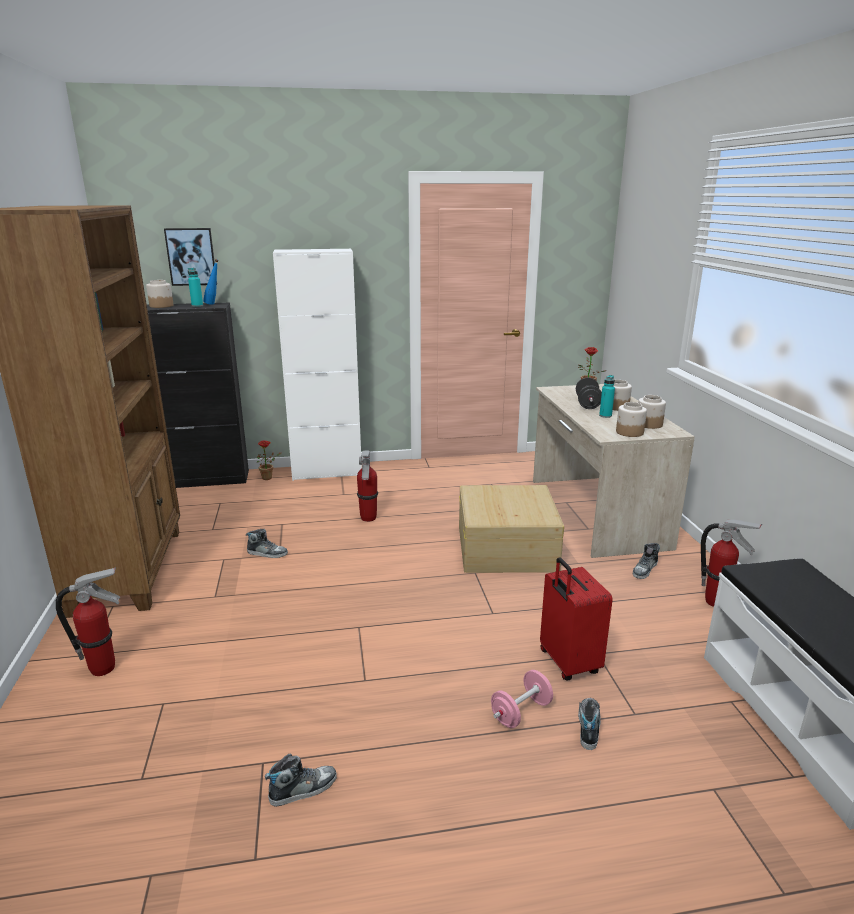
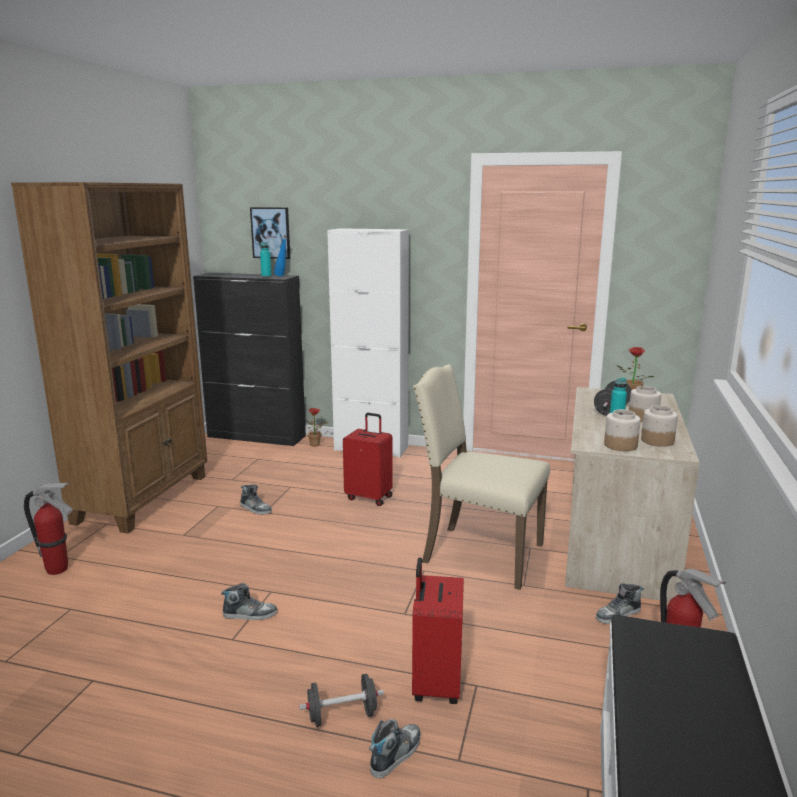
camera: 25 degrees right, 5 degrees down
(161, 306) = (240, 275): jar -> none
(303, 789) = (100, 713): shoe -> shoe (250, 614)
(368, 518) = (369, 497): fire extinguisher -> red suitcase
(506, 547) = (479, 554): beige storage box -> beige chair
(521, 712) = (342, 716): pink dumbbell -> black dumbbell

